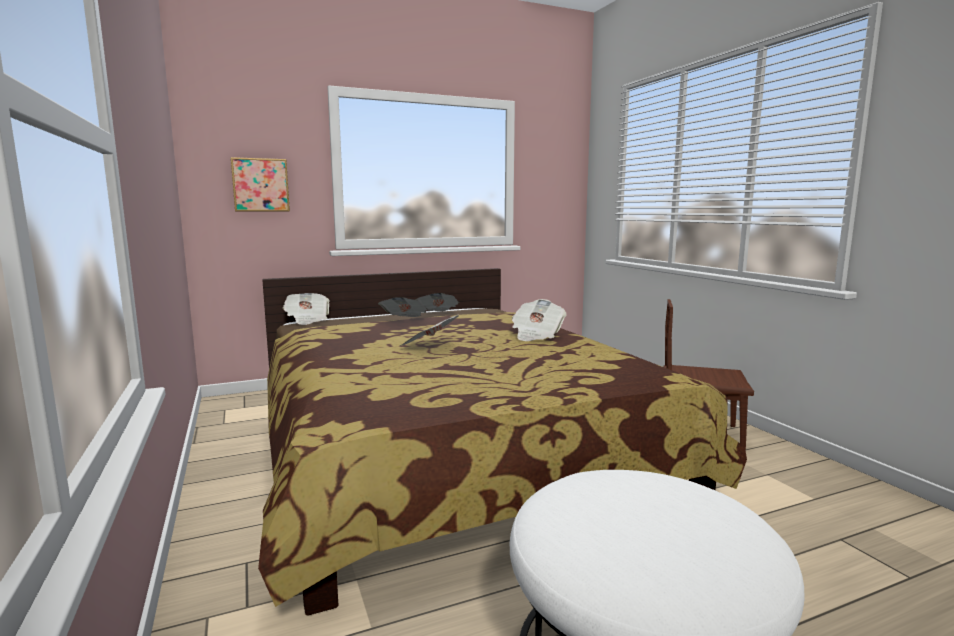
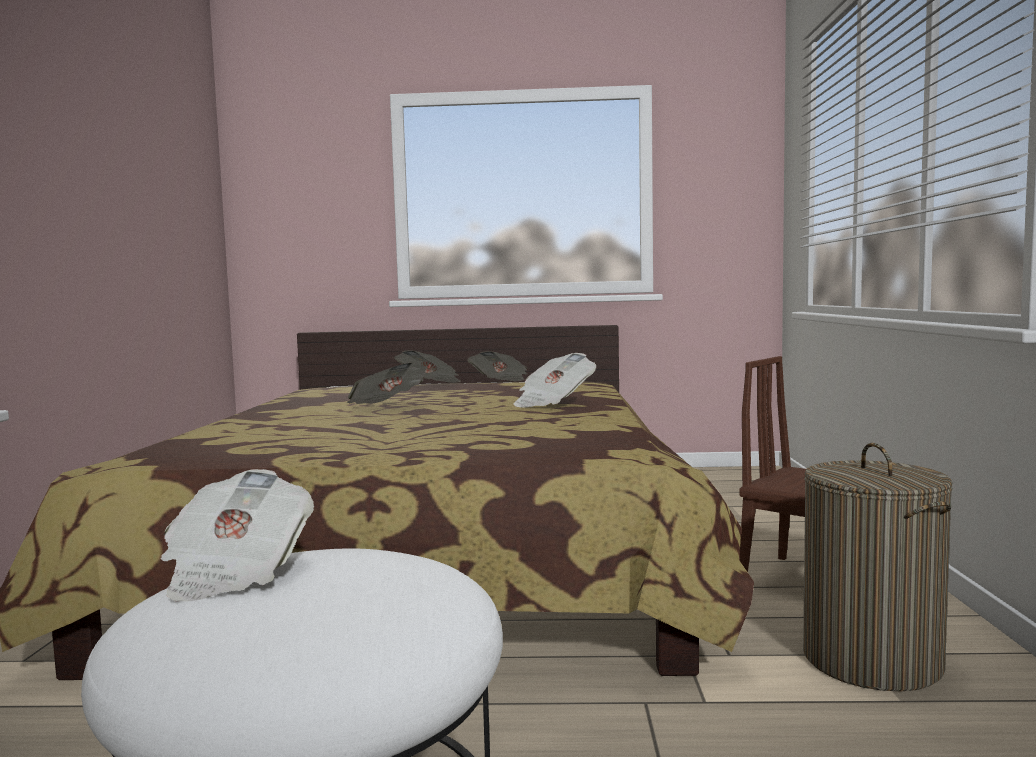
camera: 25 degrees right, 5 degrees down
(260, 185) = (310, 221): picture -> none
(307, 320) = (340, 384): newspaper -> newspaper (235, 573)
(776, 477) = (872, 660): none -> laundry basket

